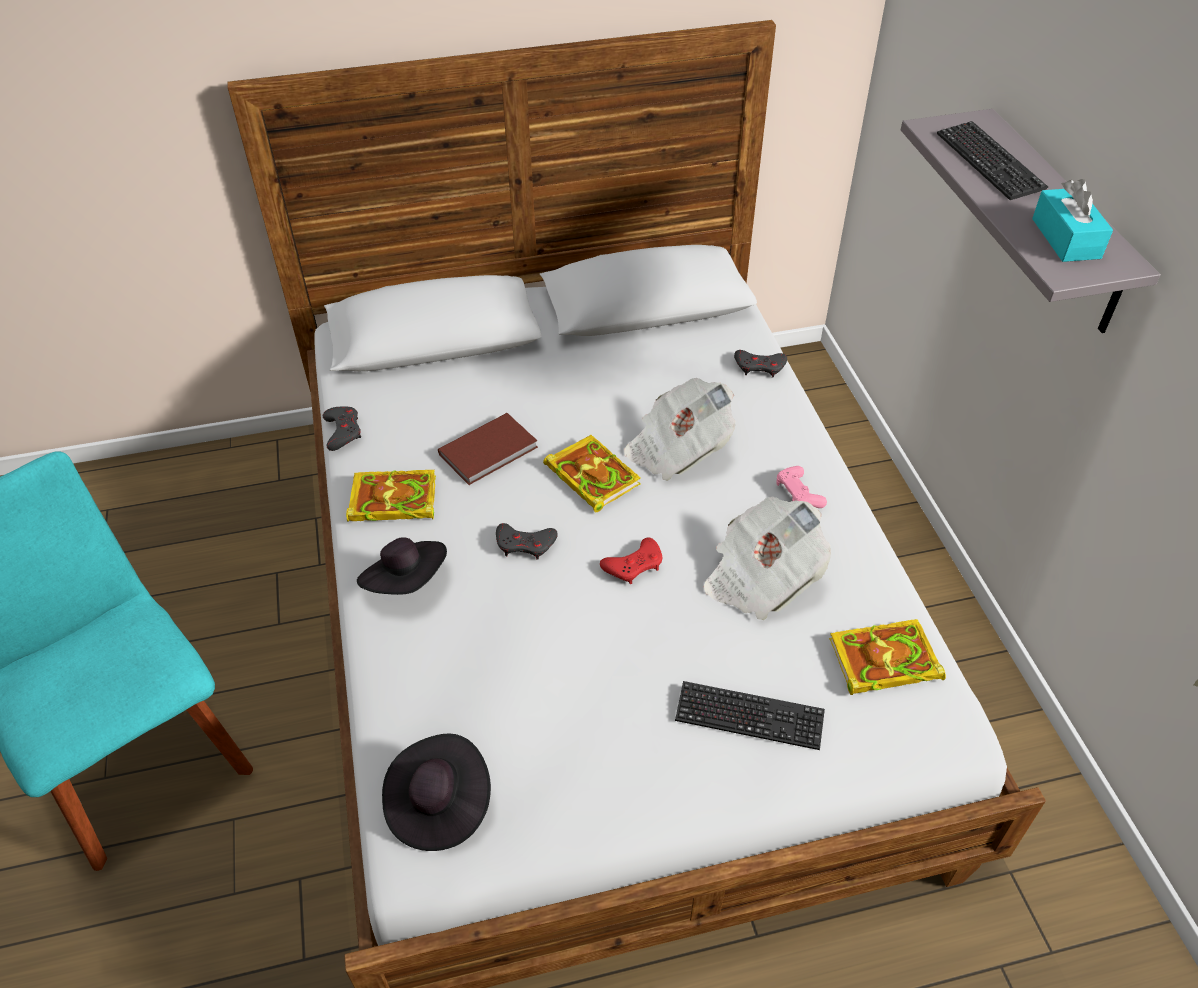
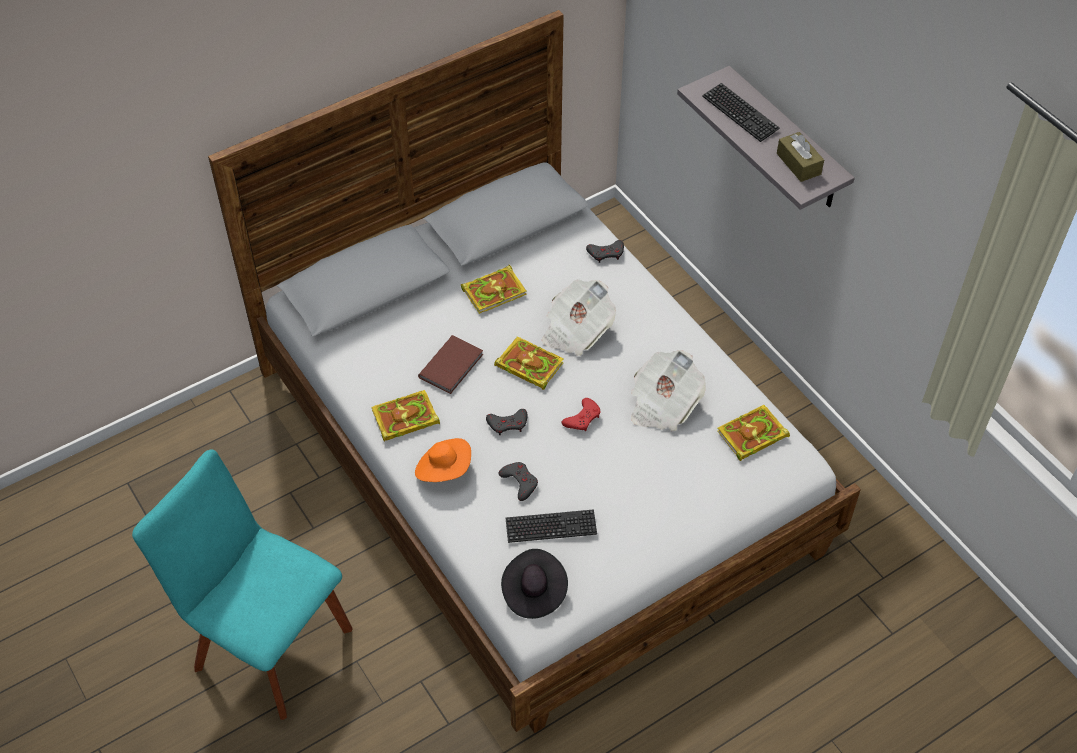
camera: 20 degrees left, 5 degrees up
(342, 431) = (341, 378): grey game controller -> grey game controller (519, 482)
(407, 581) = (444, 469): black hat -> orange hat
(592, 377) = (495, 291): none -> book
(749, 717) = (688, 490): keyboard -> keyboard (551, 527)
(798, 494) = (665, 341): pink game controller -> none
(1066, 238) = (798, 164): turquoise tissue box -> brown tissue box

